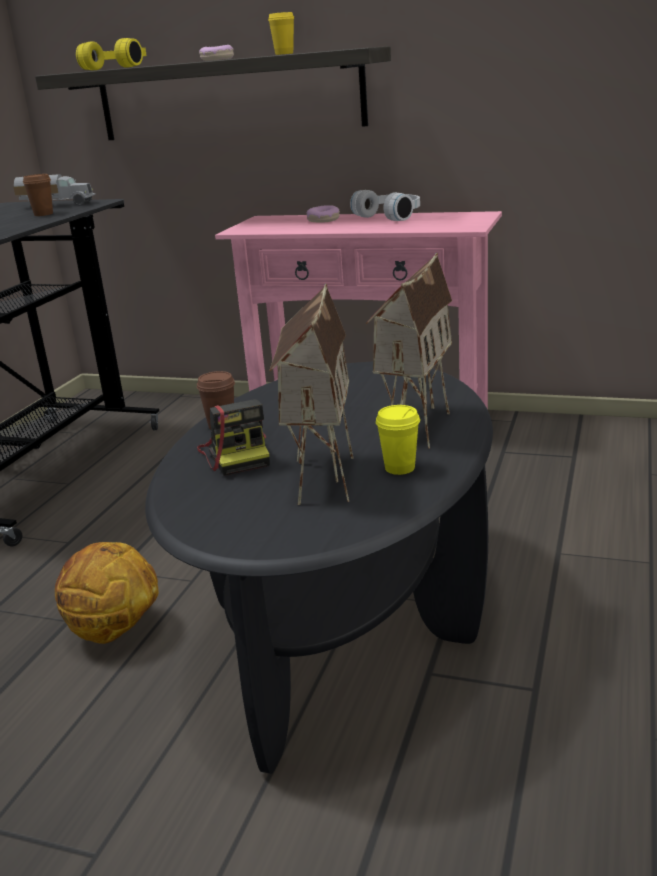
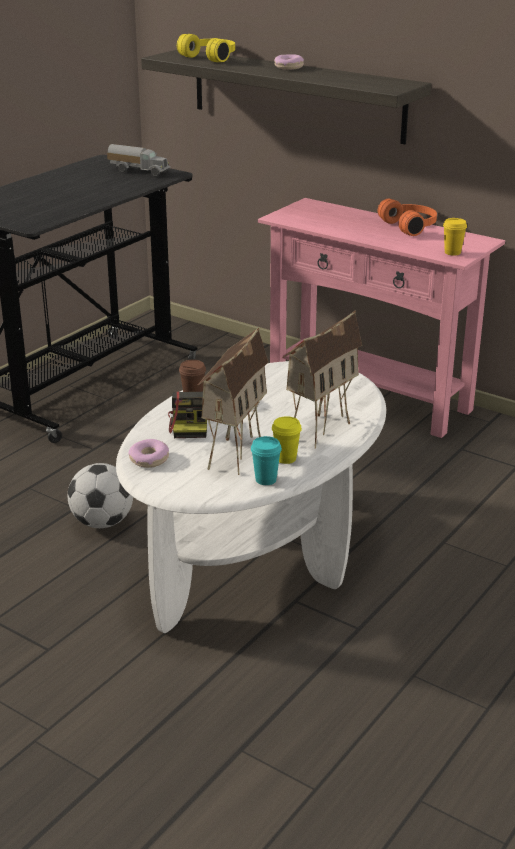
camera: 15 degrees right, 5 degrees up
(43, 214) = (123, 184): brown cup -> none
(114, 631) = (102, 522): basketball -> football
(284, 54) = (340, 76): yellow cup -> yellow cup (452, 252)
(323, 220) = (353, 219): donut -> donut (149, 459)
(343, 623) = (256, 554): black coffee table -> white coffee table
(392, 216) = (411, 226): white headphones -> orange headphones
(392, 499) = (266, 480): none -> turquoise cup

